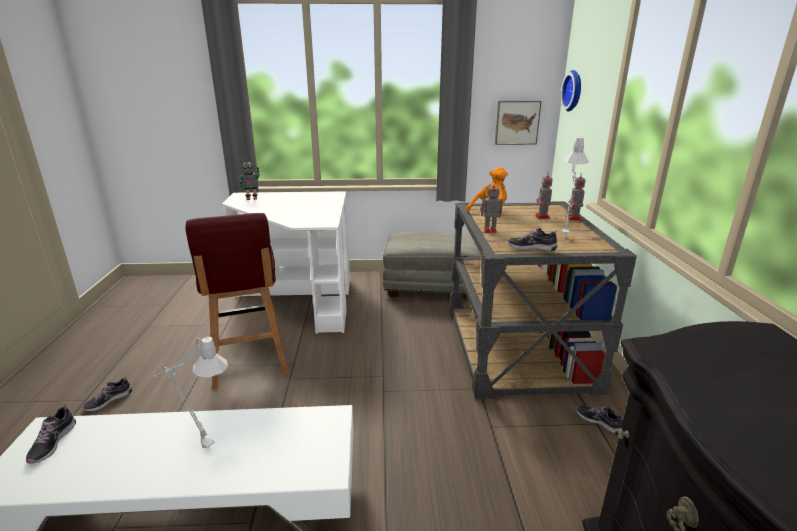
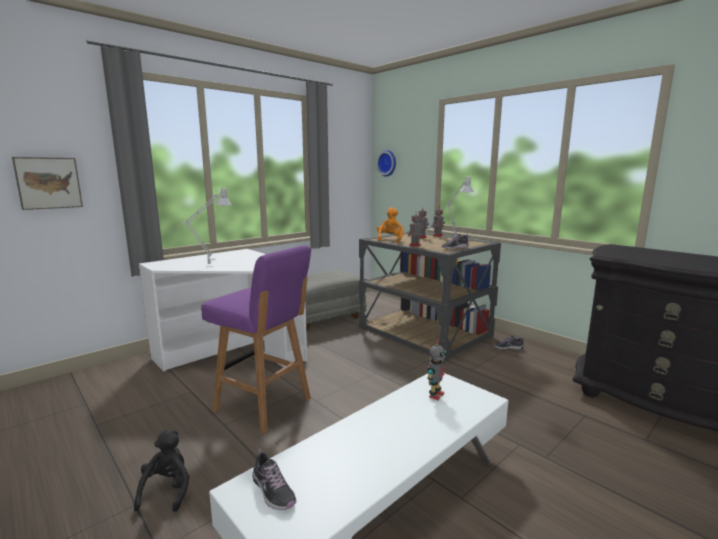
camera: 40 degrees left, 10 degrees down
(108, 400) = (167, 490): shoe -> black plush toy
(200, 445) = (393, 427): grey table lamp -> grey table lamp (205, 265)
(249, 363) = (264, 405): red stool -> purple stool
(252, 198) = (174, 263): toy robot -> toy robot (435, 395)
(516, 122) = (350, 186): picture -> picture (48, 183)

